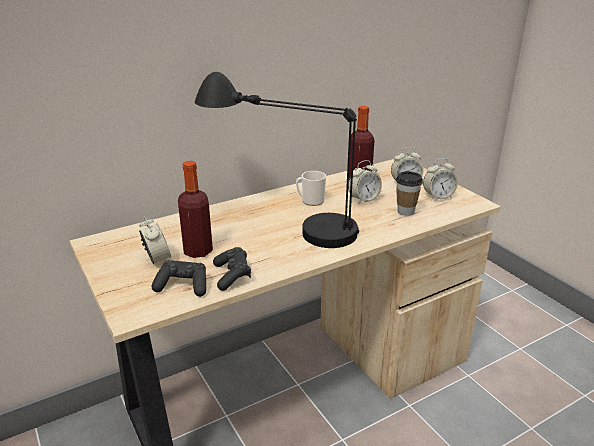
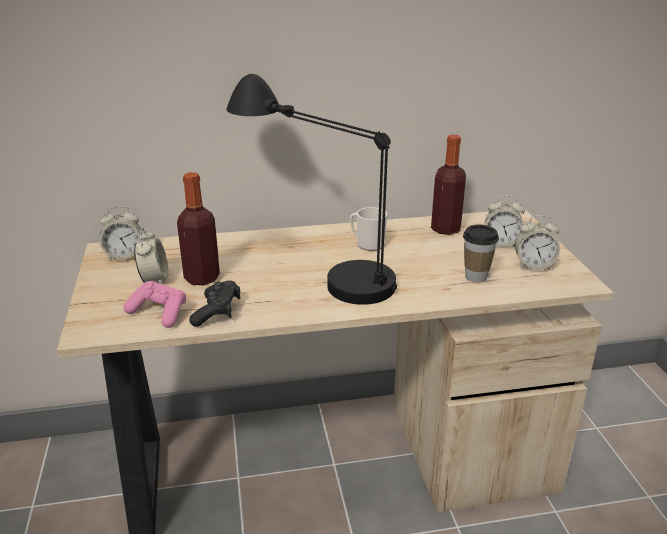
camera: 20 degrees right, 0 degrees up
(183, 286) = (159, 313): black game controller -> pink game controller
(363, 199) = (433, 253): alarm clock -> alarm clock (124, 255)

